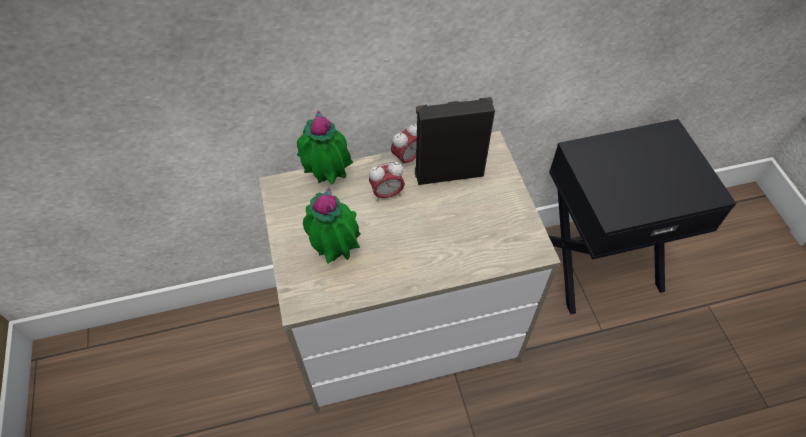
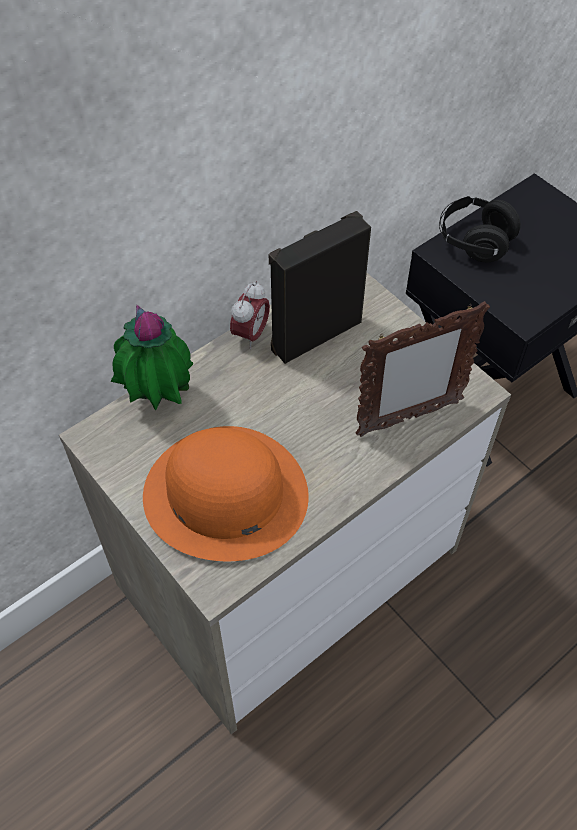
camera: 25 degrees left, 0 degrees up
(335, 252) = (224, 494): potted plant -> orange hat
(387, 194) = (250, 390): alarm clock -> none
(479, 250) = (408, 418): none -> picture frame
(605, 152) = (474, 242): none -> black headphones

